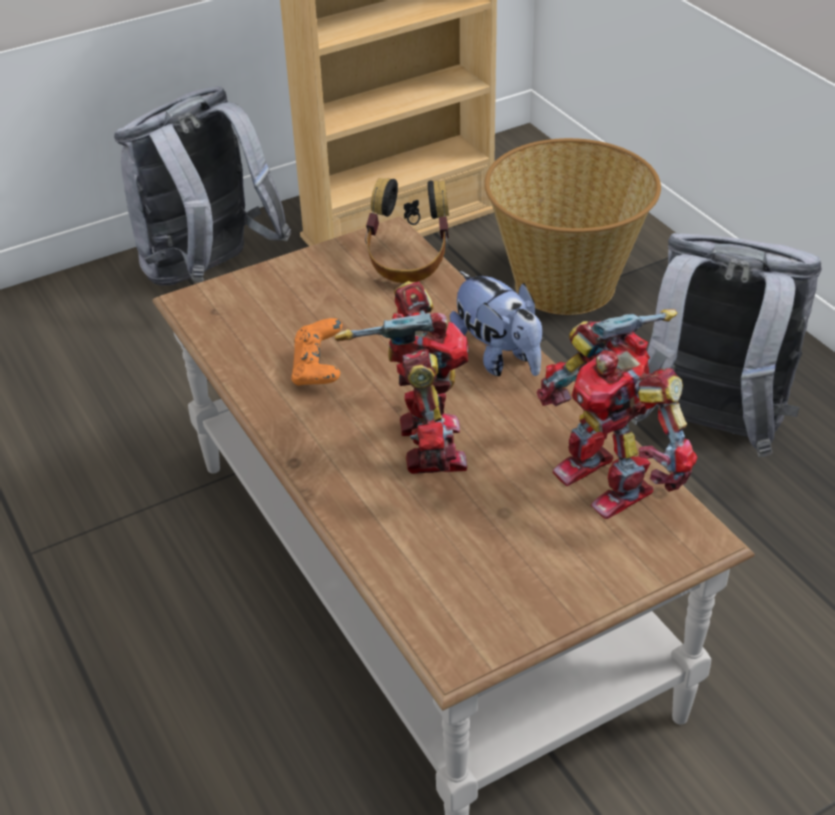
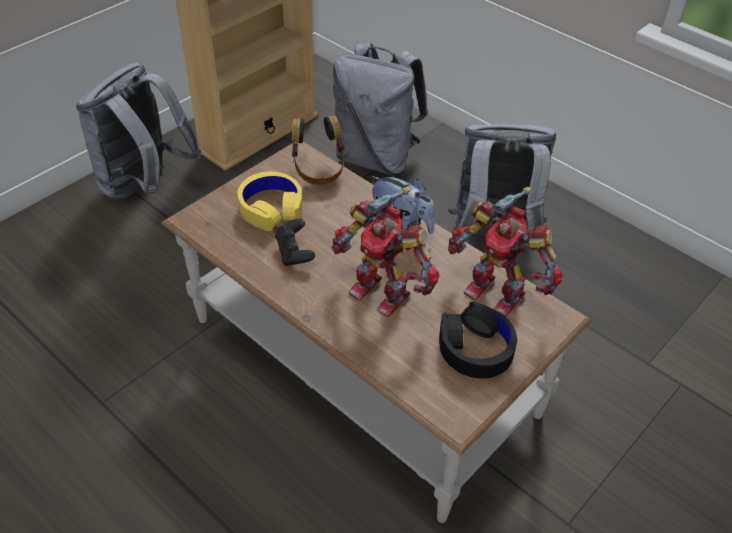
camera: 20 degrees left, 5 degrees up
(313, 304) = (271, 208): none -> yellow headphones
(318, 370) = (295, 253): orange game controller -> black game controller
(424, 446) = (382, 291): toy robot -> toy robot turned 150 degrees clockwise
(534, 555) = (475, 348): none -> black headphones
(566, 283) = (376, 158): basket -> grey backpack

